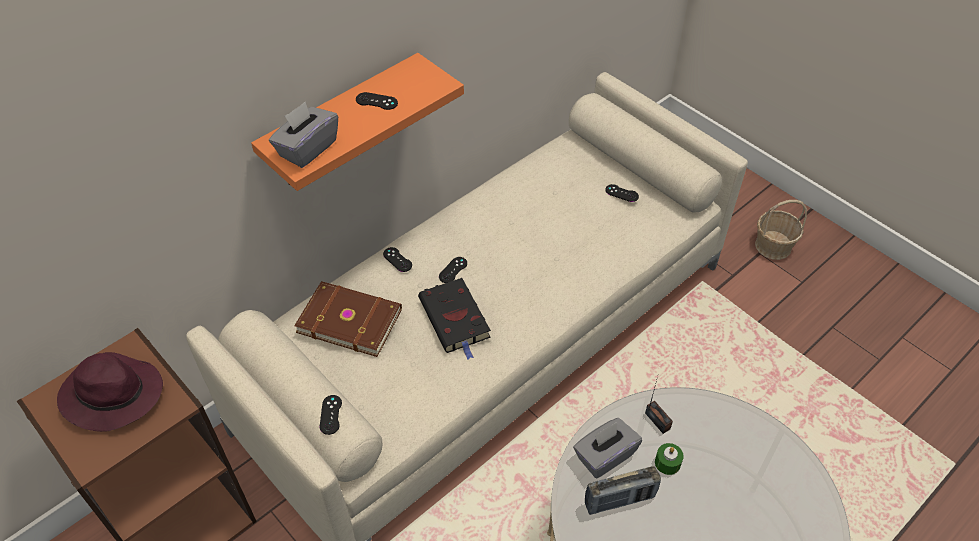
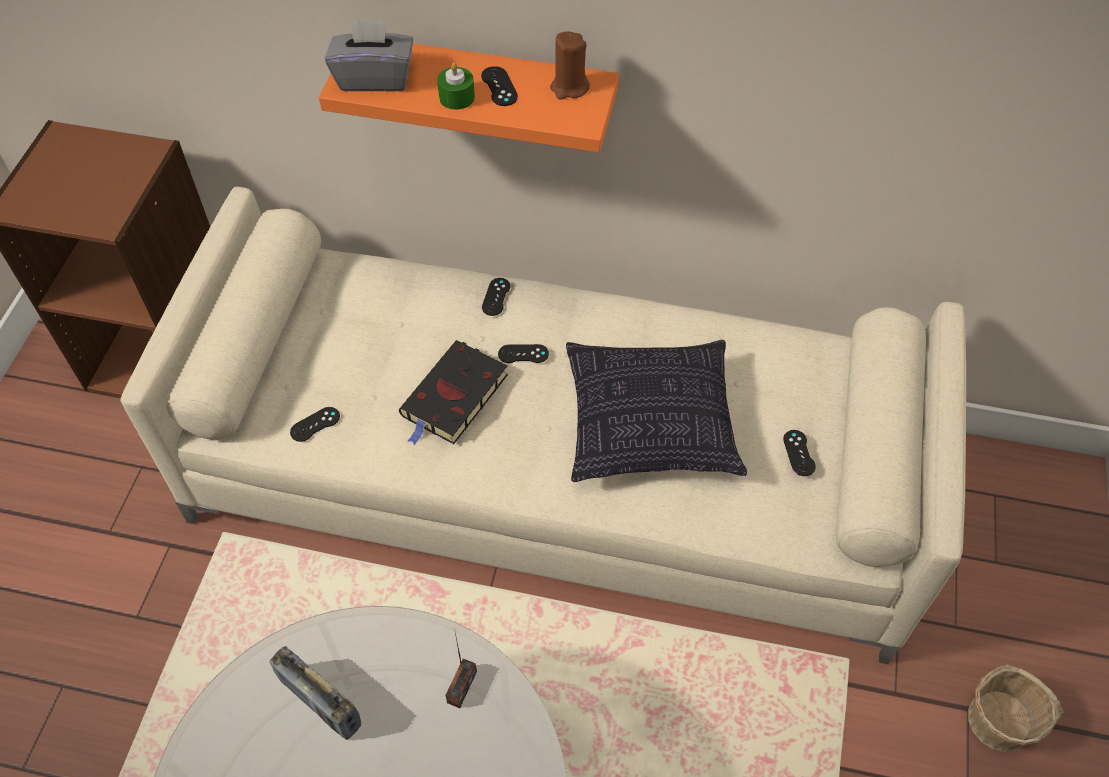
camera: 55 degrees right, 5 degrees up
(111, 395) = (91, 173): purple hat -> none
(331, 414) = (212, 354): black game controller -> black game controller (315, 424)
(349, 319) = (383, 306): brown book -> none
(409, 75) = (569, 88): none -> brown candle
(551, 242) = (650, 424): none -> pillow
(604, 456) = (372, 654): grey tissue box -> none
(667, 463) = (407, 730): green candle -> green candle (457, 97)

